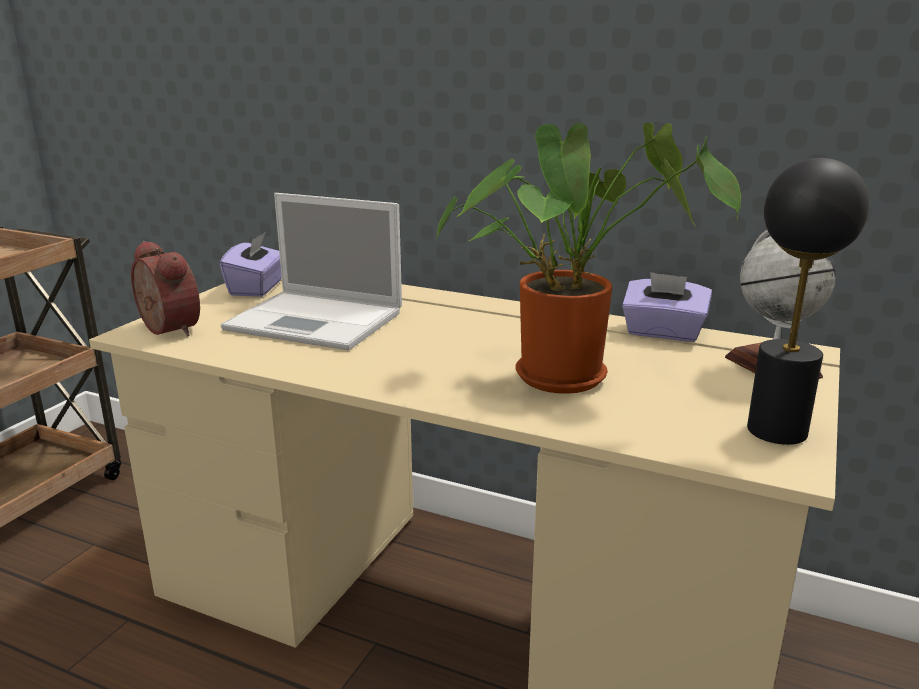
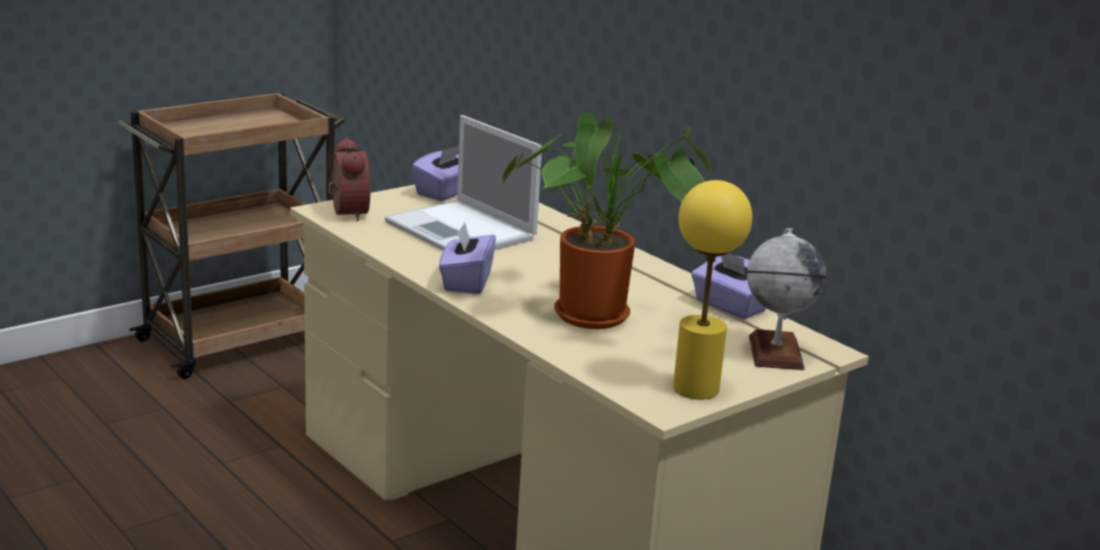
camera: 25 degrees right, 0 degrees up
(386, 375) = (466, 282): none -> purple tissue box
(777, 431) = (695, 389): black table lamp -> yellow table lamp

